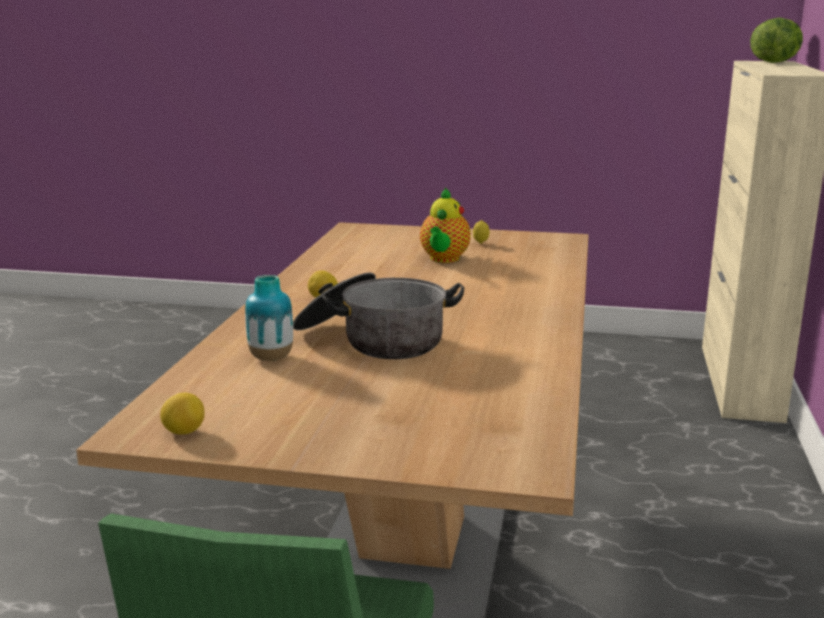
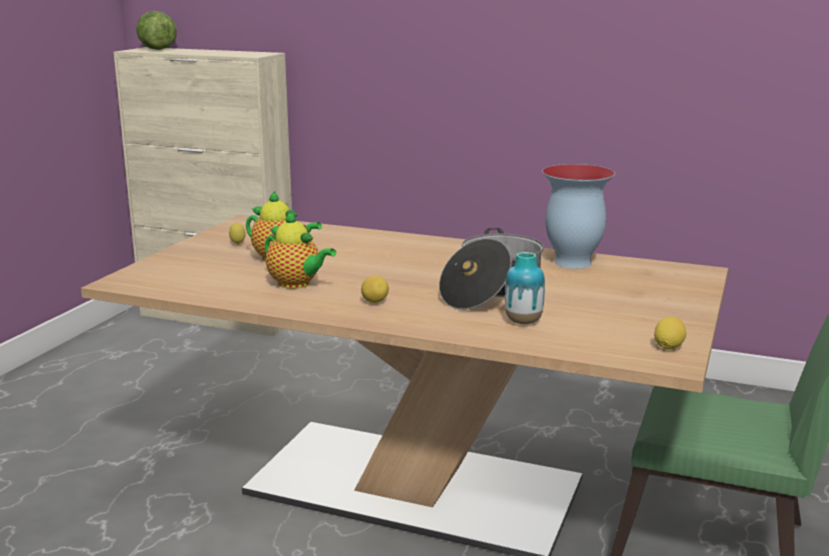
camera: 80 degrees left, 0 degrees up
(367, 271) = (297, 284): none -> teapot
(515, 379) = (571, 262): none -> vase

